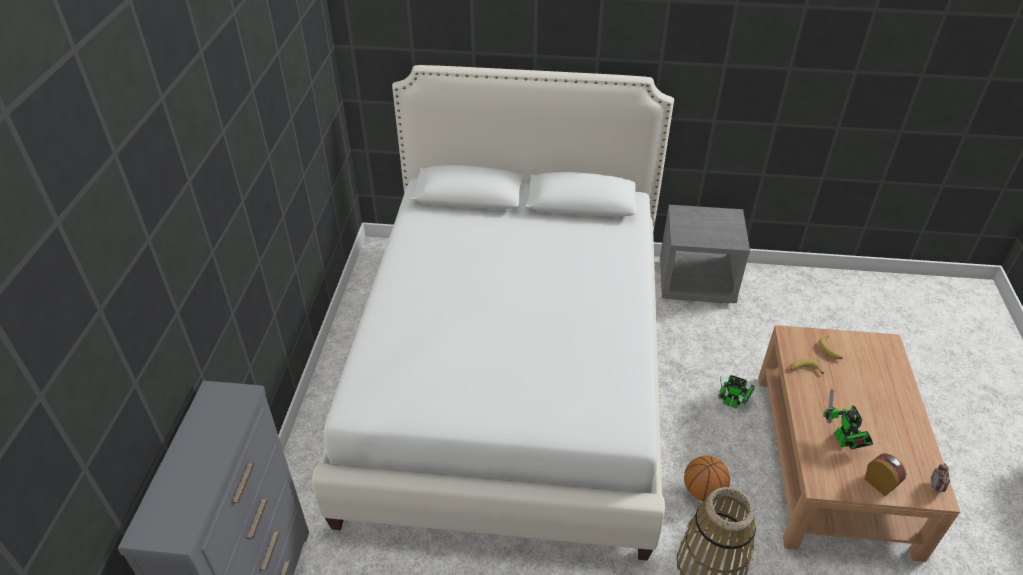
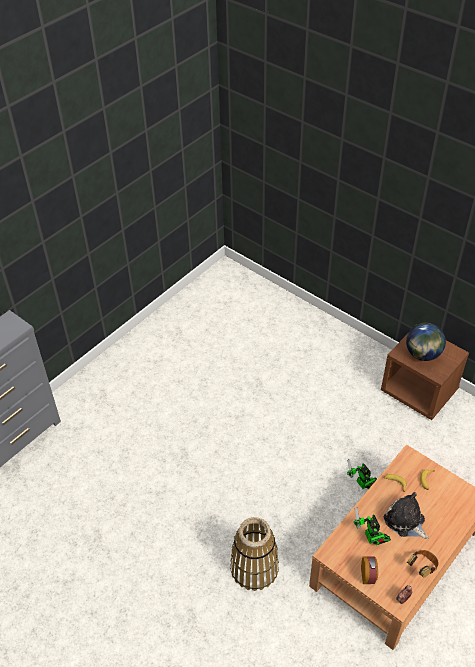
camera: 35 degrees right, 5 degrees up
(512, 373) = (239, 390): white bed -> none
(696, 282) = (419, 391): grey nightstand -> brown nightstand
(703, 230) = (422, 354): none -> globe
(703, 491) = (291, 525): basketball -> none
(842, 442) = (371, 539): toy robot -> toy robot turned 45 degrees counterclockwise
(854, 403) = (405, 521): none -> plush toy
(916, 441) = (422, 567): none -> headphones

